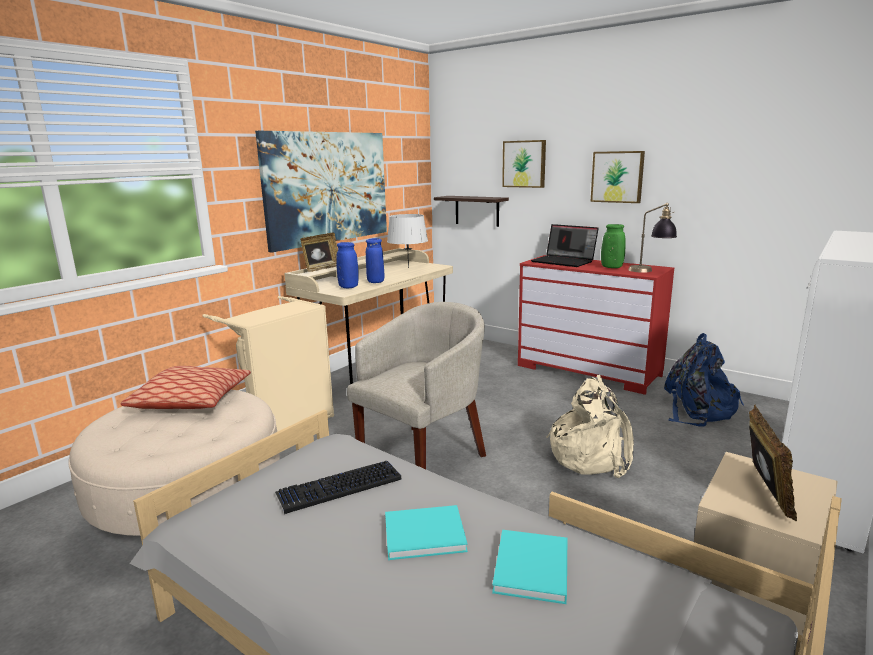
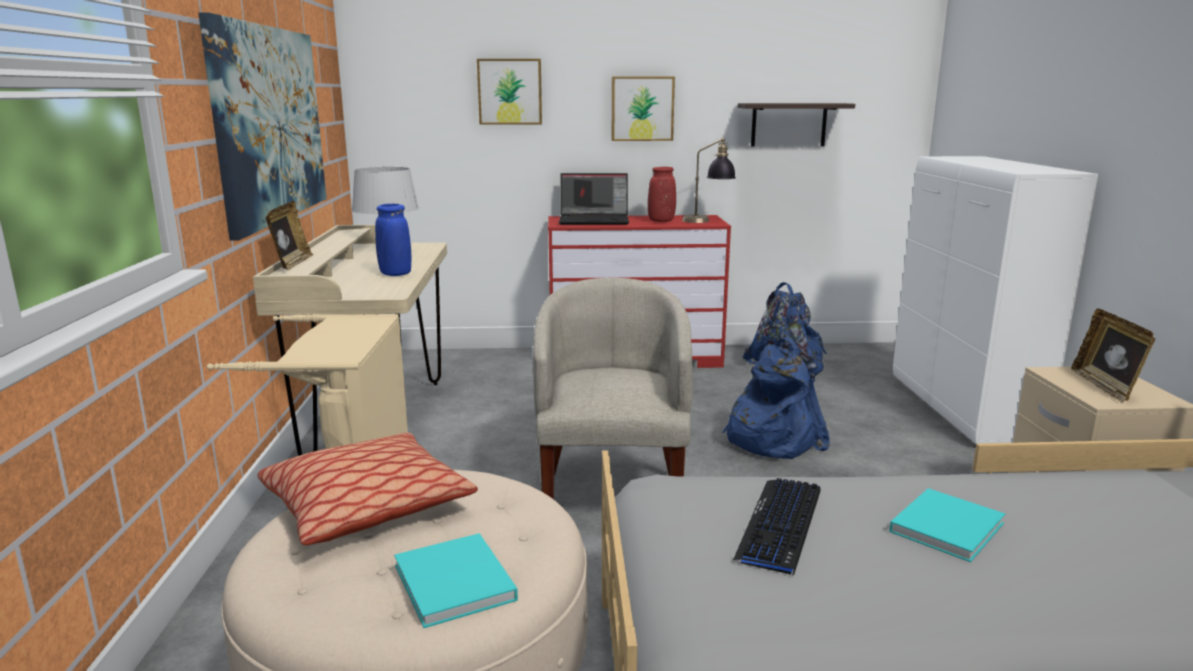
camera: 40 degrees left, 0 degrees up
(348, 287) = (372, 286): blue vase -> none
(477, 211) = (434, 161): shelf -> shelf (788, 124)
(531, 570) = (1066, 513): turquoise book -> turquoise book (455, 585)
(591, 455) = (770, 439): beige backpack -> blue backpack
(612, 267) = (661, 221): green vase -> red vase
(764, 493) = (1105, 387): picture frame -> picture frame turned 150 degrees counterclockwise

